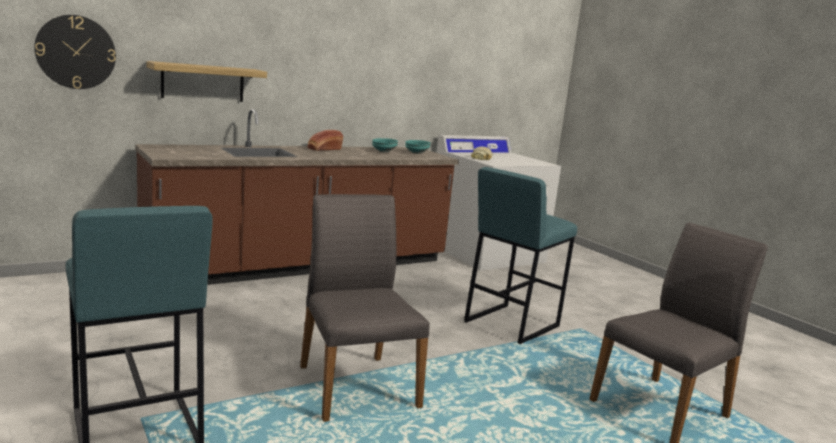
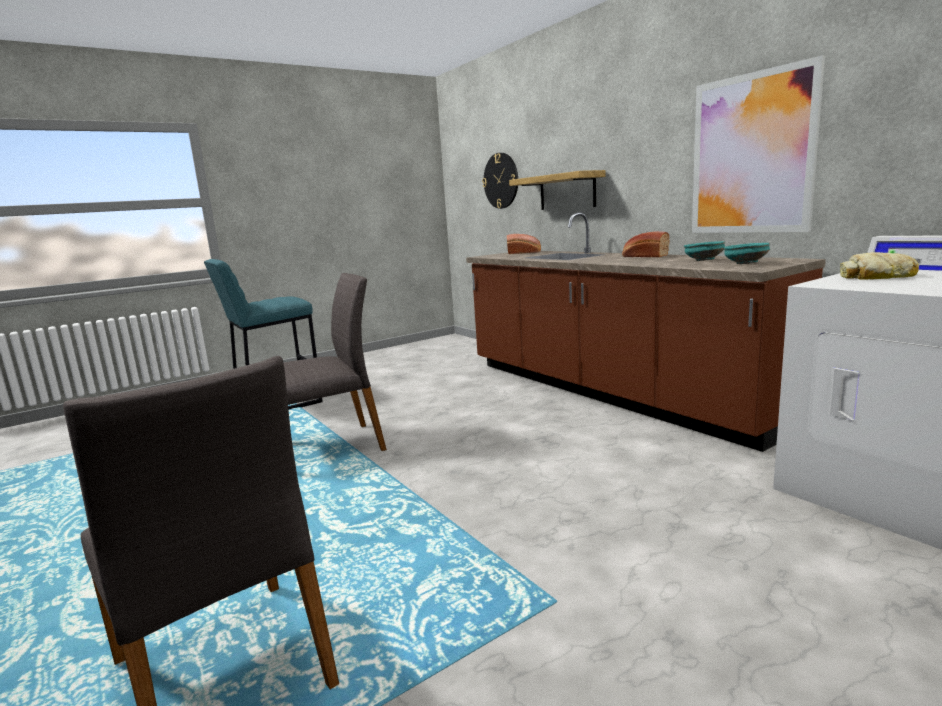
camera: 90 degrees right, 0 degrees up
(174, 148) = (524, 252): none -> bread
(378, 80) = (751, 154): none -> picture
(510, 324) = (525, 522): turquoise stool -> none

